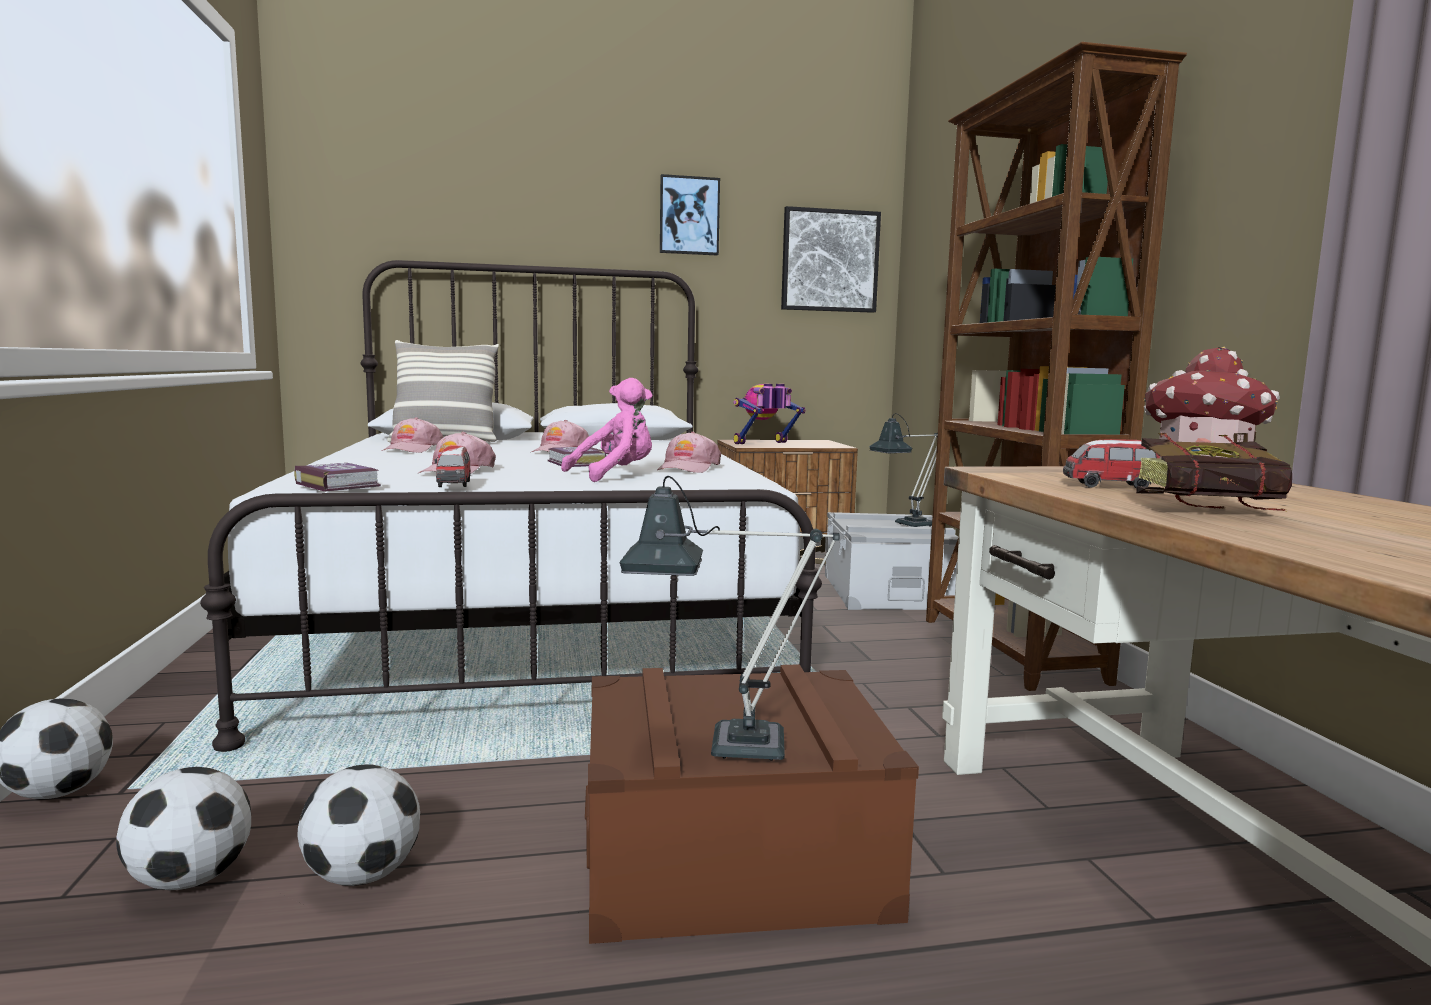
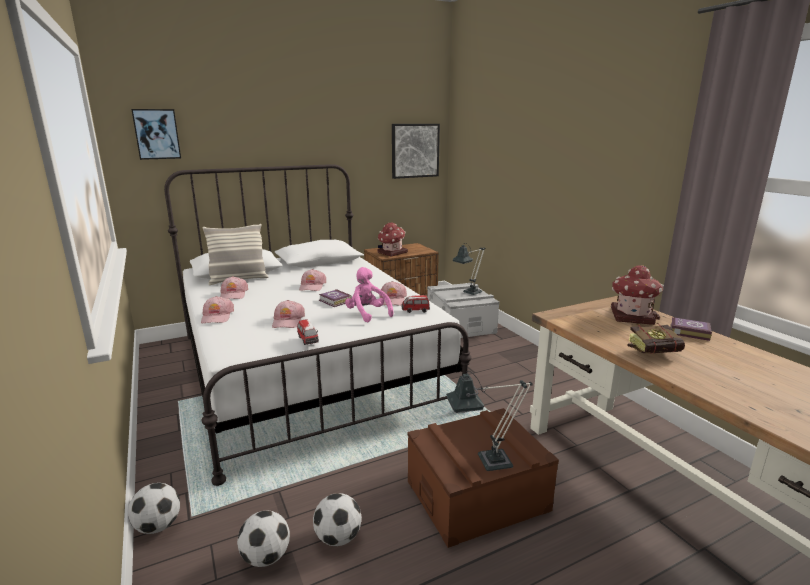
camera: 15 degrees left, 10 degrees up
(338, 484) = (253, 350): book -> book (688, 331)
(345, 461) = (217, 316): none -> pink cap
(615, 475) = (367, 314): pink plush toy -> pink plush toy turned 75 degrees counterclockwise
(689, 216) = (343, 131): picture -> picture (157, 134)
(764, 444) = (391, 253): toy robot -> toy house
(1009, 650) = (528, 357): brown bookcase -> none
(1109, 486) = (606, 330): toy car -> toy car (415, 310)

